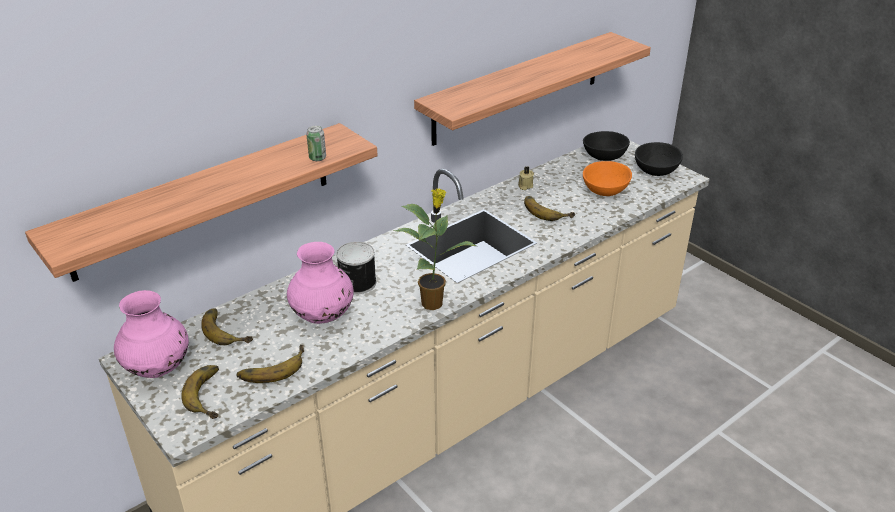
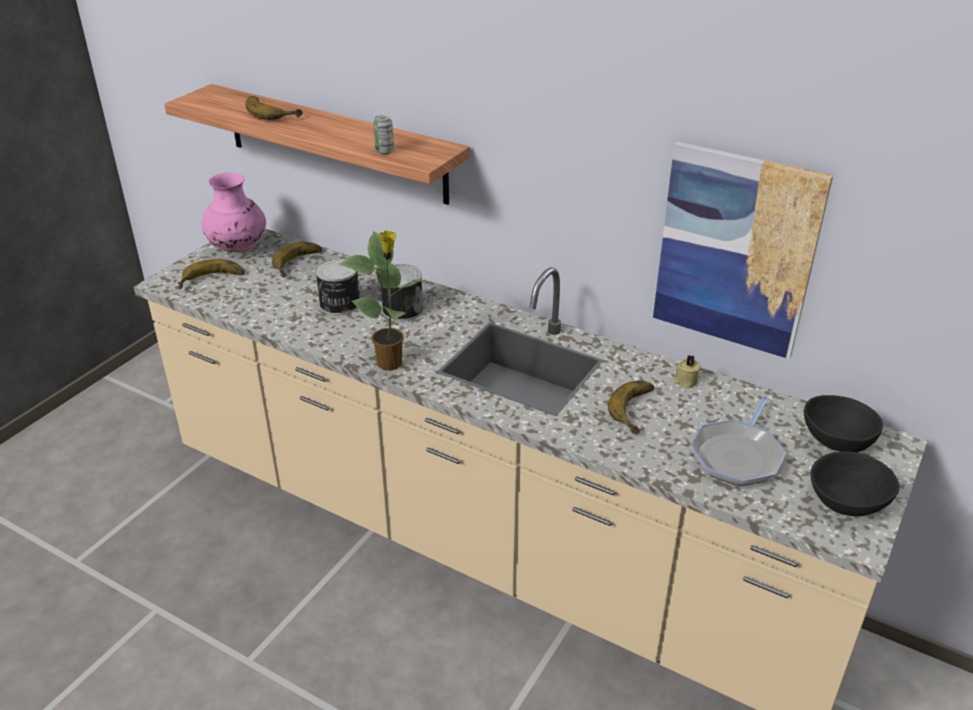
camera: 70 degrees right, 0 degrees up
(271, 367) = (255, 298): banana -> banana (273, 111)
(323, 316) = (339, 305): pink vase -> can
(518, 88) = (736, 251): shelf -> picture
(605, 190) = (737, 455): orange bowl -> frying pan

